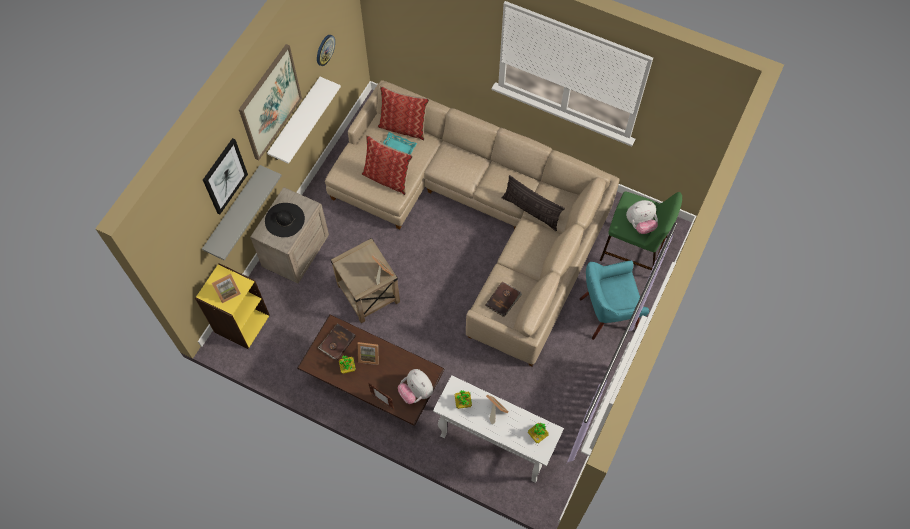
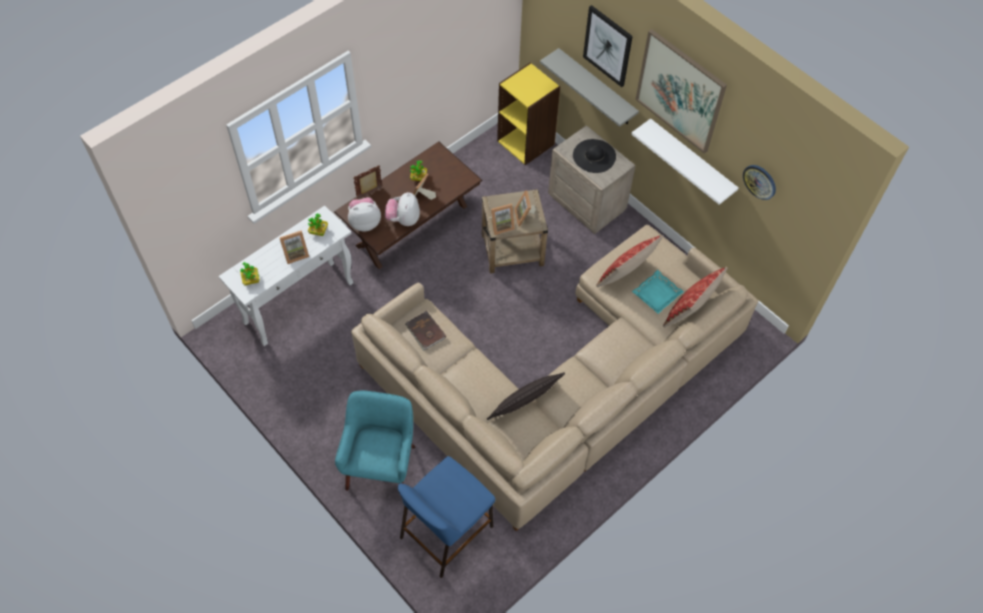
camera: 110 degrees right, 5 degrees down
(228, 292) = (525, 86): picture frame -> picture frame (524, 216)
(336, 342) = (448, 176): brown book -> none
(632, 251) = (447, 531): green stool -> blue stool
(640, 224) = (440, 492): plush toy -> plush toy (403, 219)

